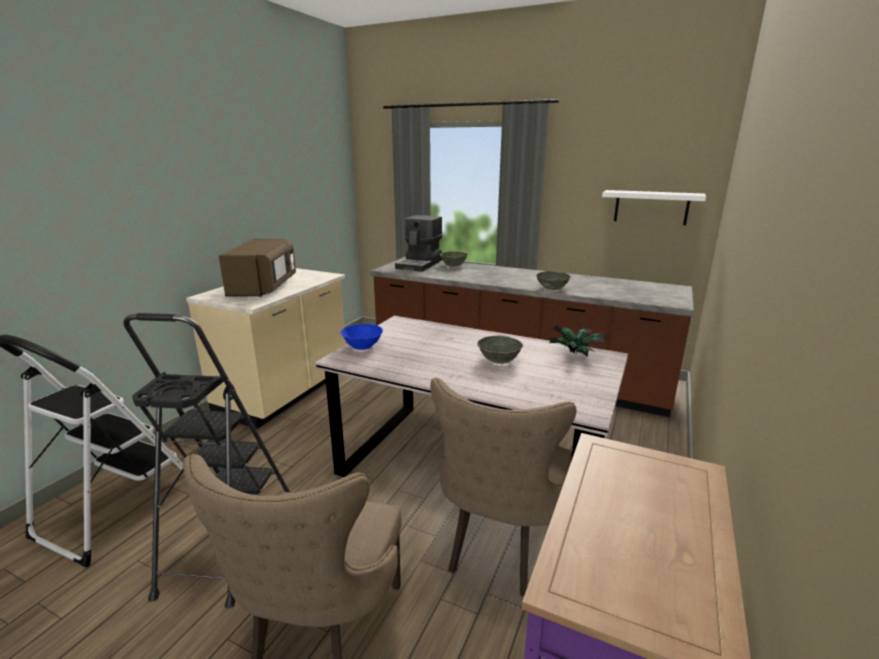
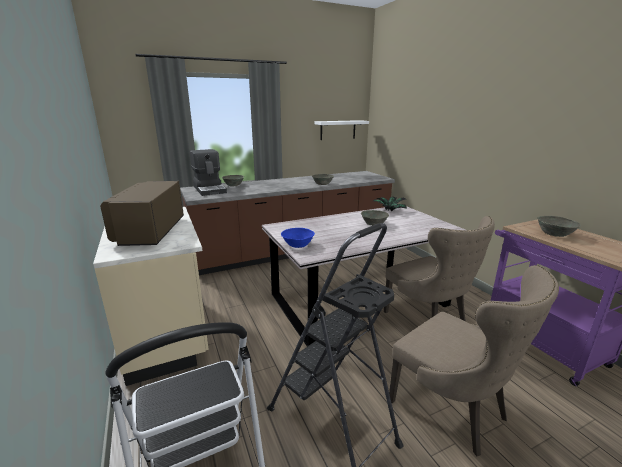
camera: 50 degrees left, 0 degrees up
(264, 287) = (150, 232): brown microwave -> brown microwave turned 135 degrees counterclockwise
(628, 492) = (555, 234): none -> grey bowl

